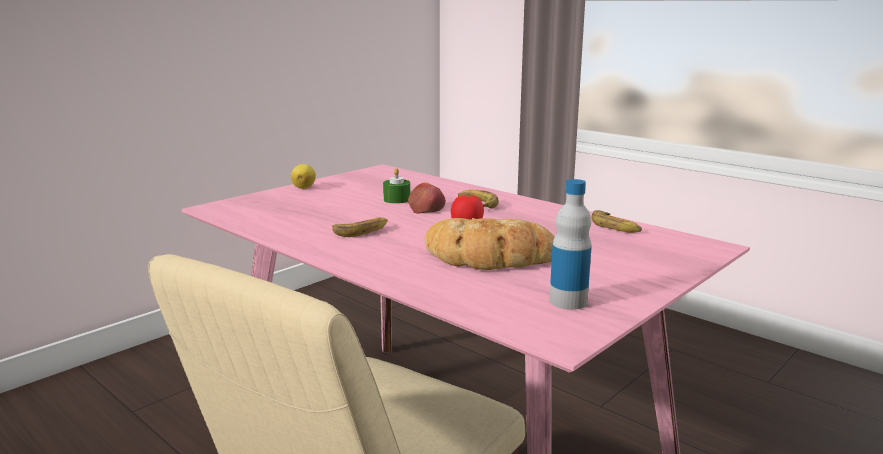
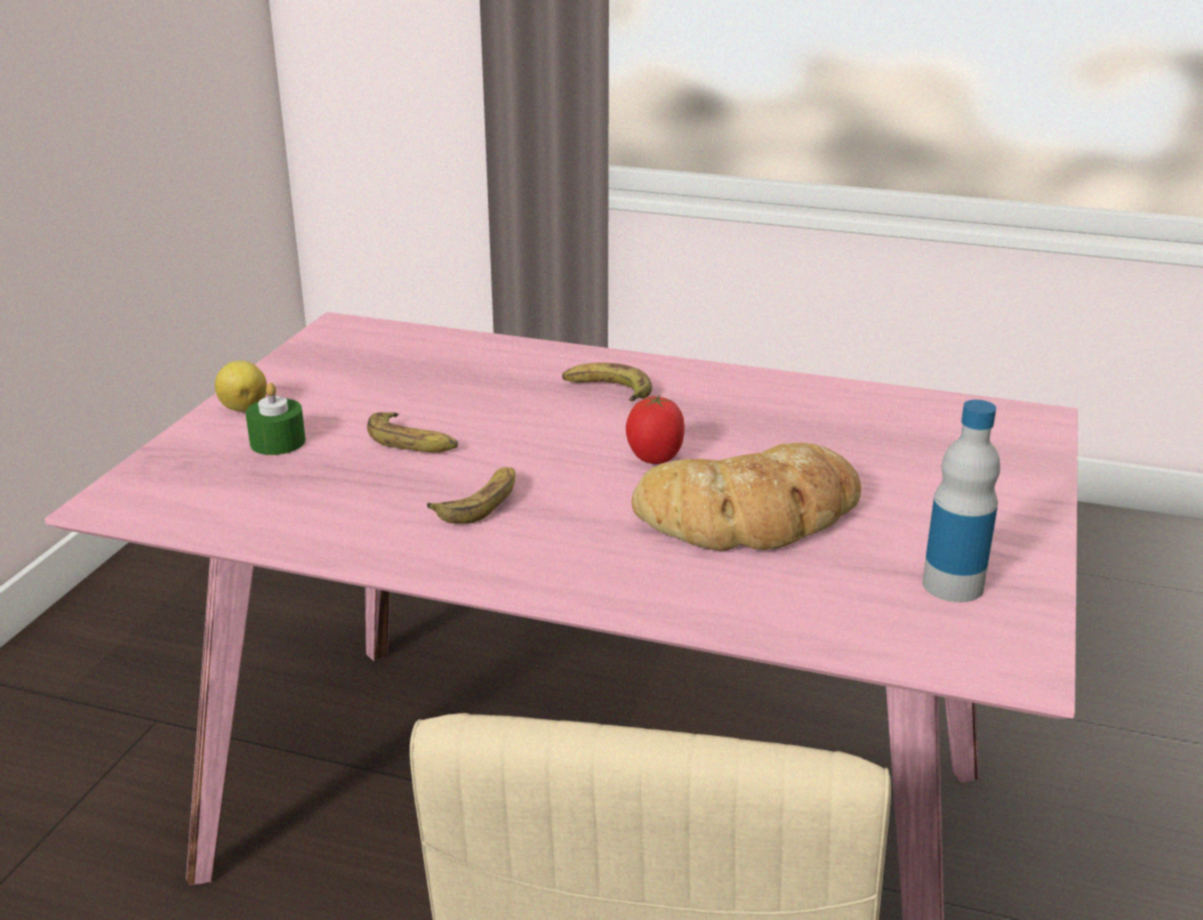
camera: 25 degrees left, 10 degrees up
(397, 199) = (457, 406): green candle -> green candle (277, 442)
(426, 208) = (533, 420): apple -> none
(615, 227) = (869, 403): banana -> banana (413, 442)

